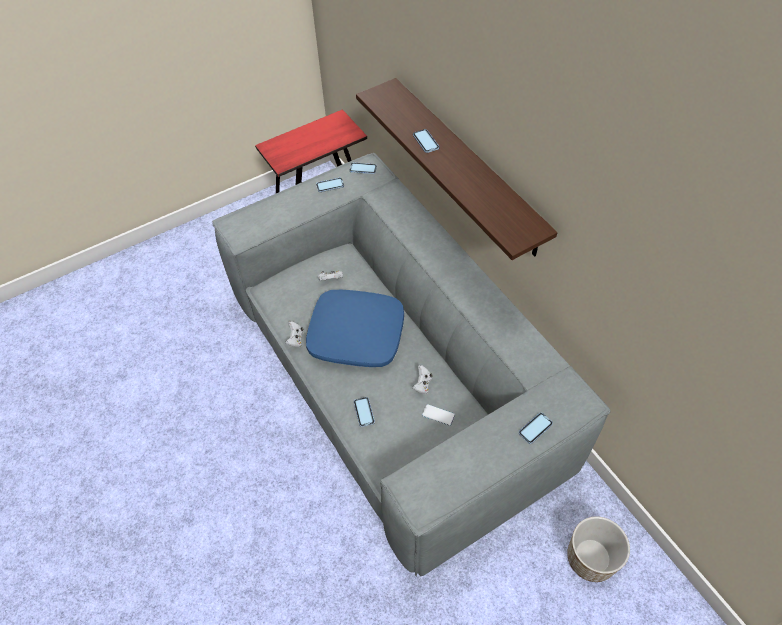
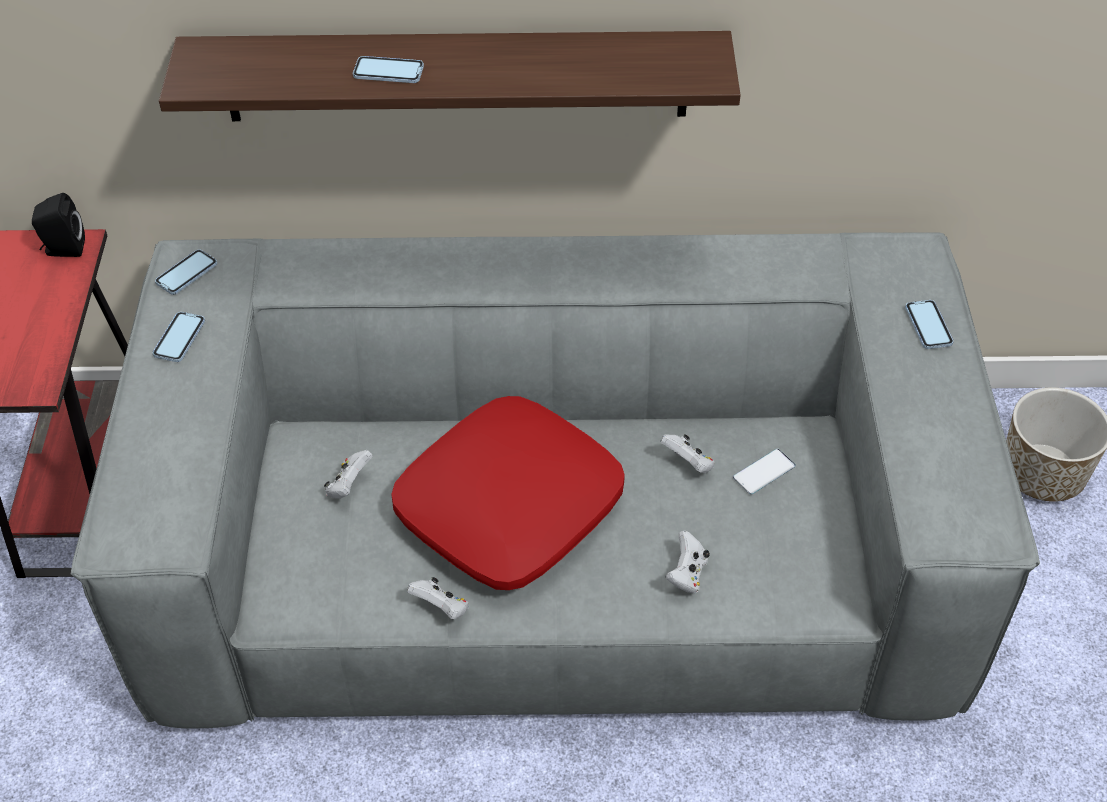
camera: 60 degrees left, 5 degrees down
(348, 132) = (63, 249): none -> black speaker
(357, 334) = (509, 506): blue pillow -> red pillow
(364, 412) = (687, 574): phone -> white game controller

